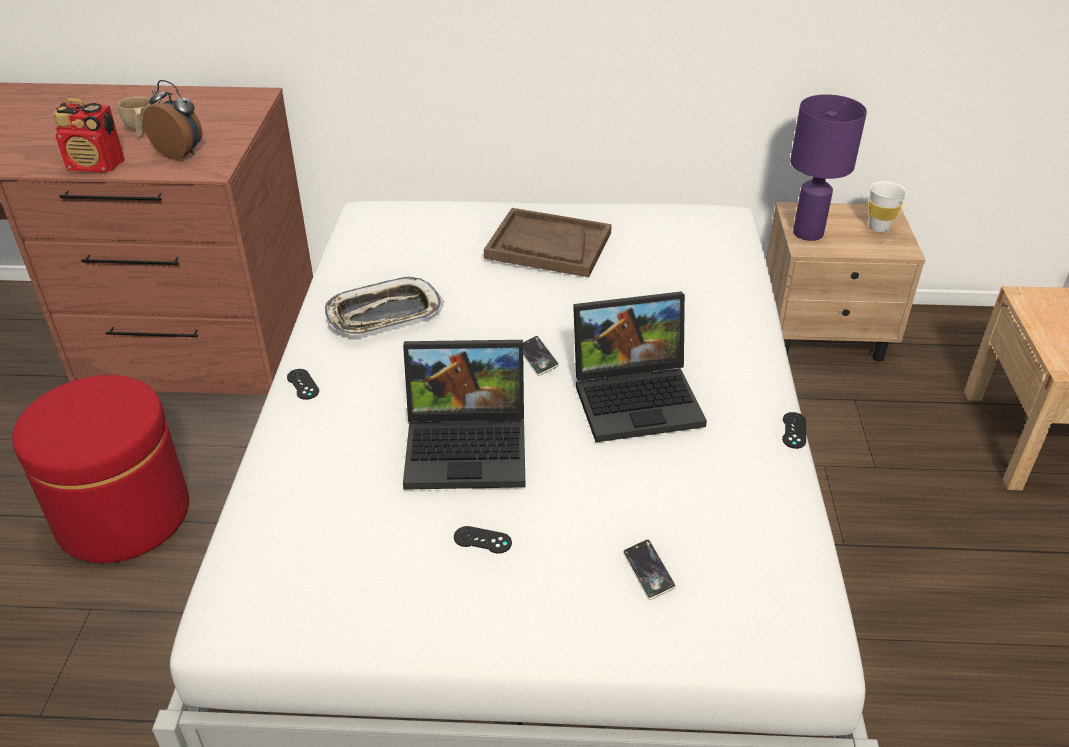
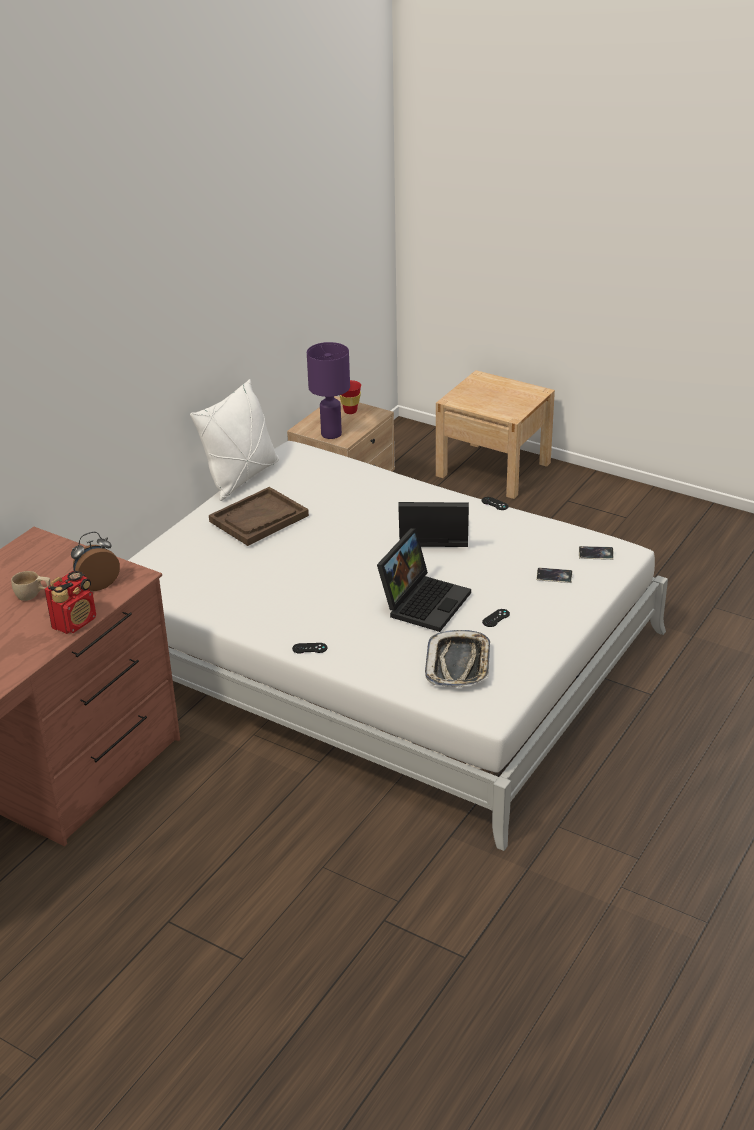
camera: 60 degrees left, 5 degrees down
(123, 515) = (242, 838): red ottoman -> none
(384, 315) = (267, 601): tray -> tray (458, 664)
(537, 358) = (368, 557): phone -> phone (596, 555)
(626, 205) = (241, 478): none -> white pillow
(638, 397) = (431, 537): laptop -> laptop turned 105 degrees counterclockwise
(878, 227) = (350, 411): white cup -> red cup

